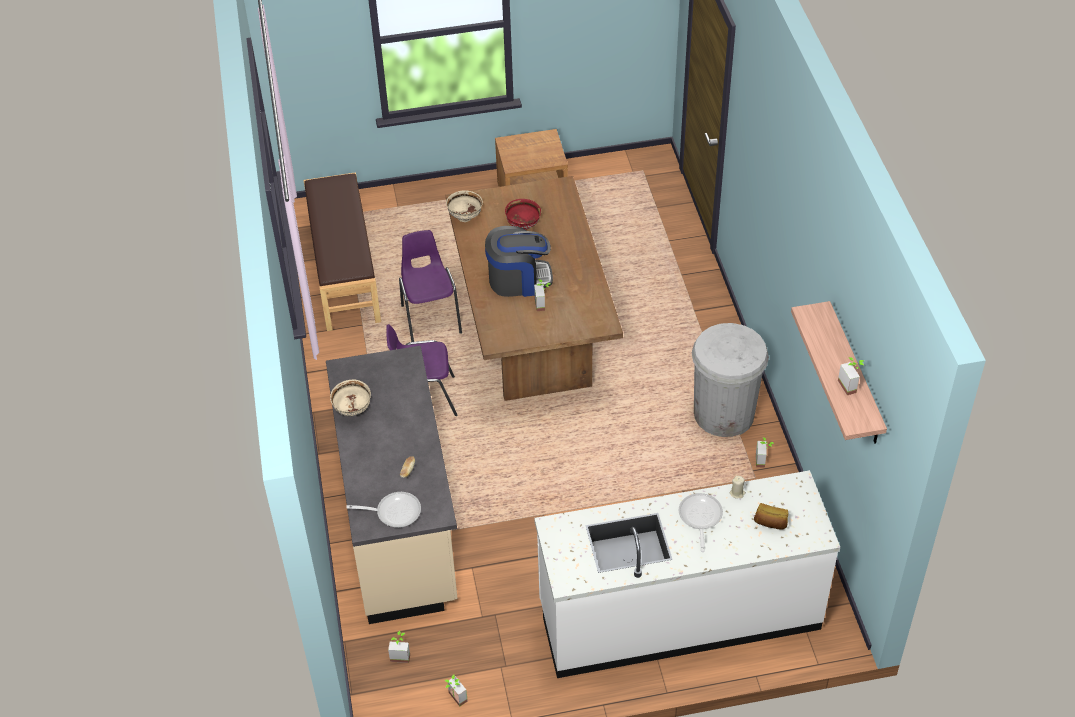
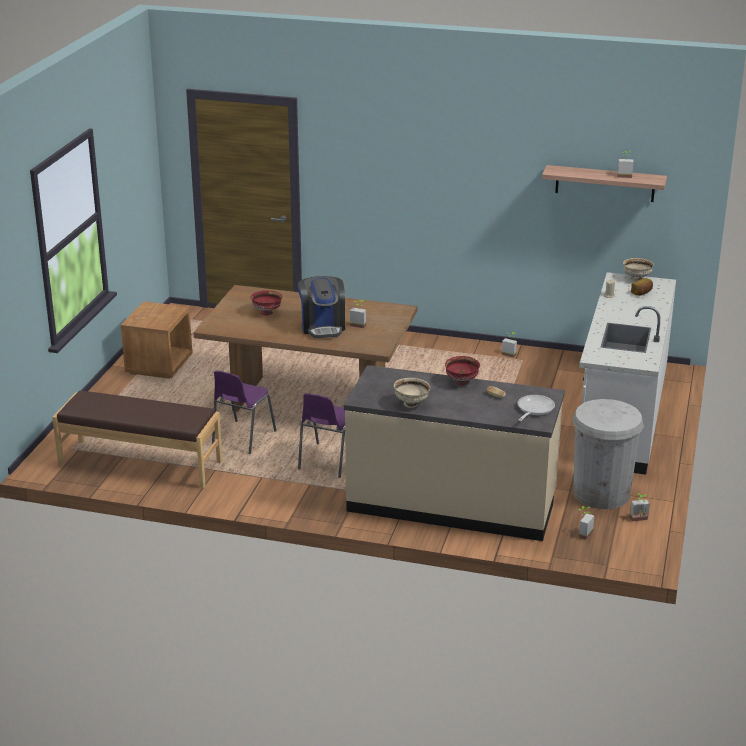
camera: 65 degrees left, 20 degrees down
(424, 433) = (462, 382): none -> red bowl
(430, 318) = (242, 439): purple chair -> purple chair turned 75 degrees counterclockwise
(465, 217) = (229, 330): beige bowl -> beige bowl (636, 279)
(518, 279) = (322, 327): coffee machine -> coffee machine turned 150 degrees clockwise
(700, 518) = (622, 311): frying pan -> none
(724, 414) = (456, 355): white trash can -> white trash can (601, 493)

